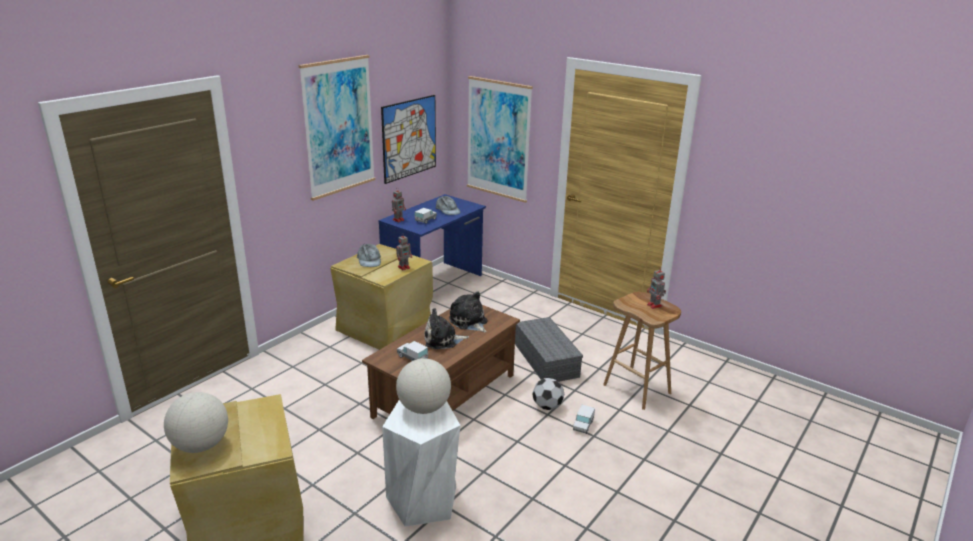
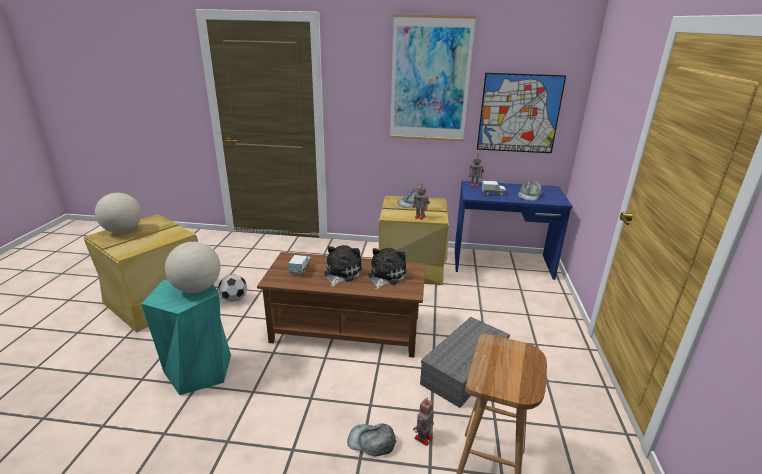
camera: 60 degrees right, 0 degrees up
(423, 500) = (199, 370): white stool -> turquoise stool
(442, 340) = (341, 273): plush toy -> plush toy turned 60 degrees clockwise
(498, 139) = (603, 132): picture -> none
(547, 406) = (383, 400): football -> football (234, 299)
(583, 426) = (371, 441): toy truck -> grey cap
(655, 306) = (518, 373): toy robot -> toy robot (423, 438)

